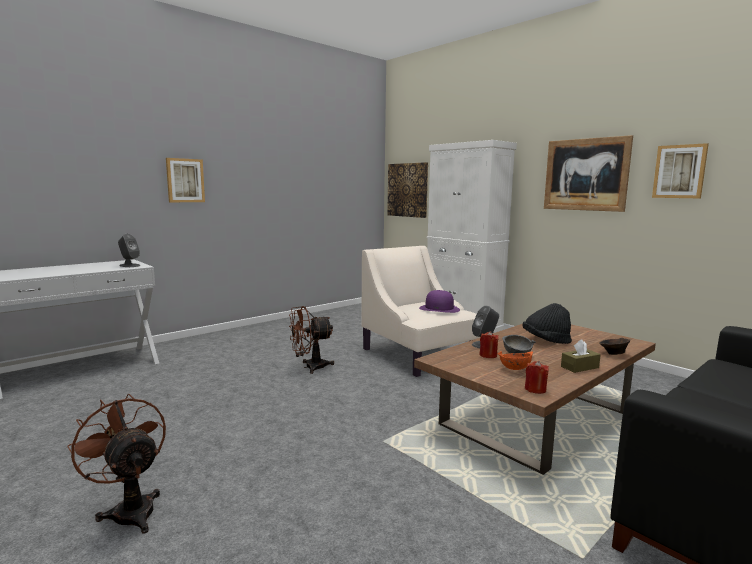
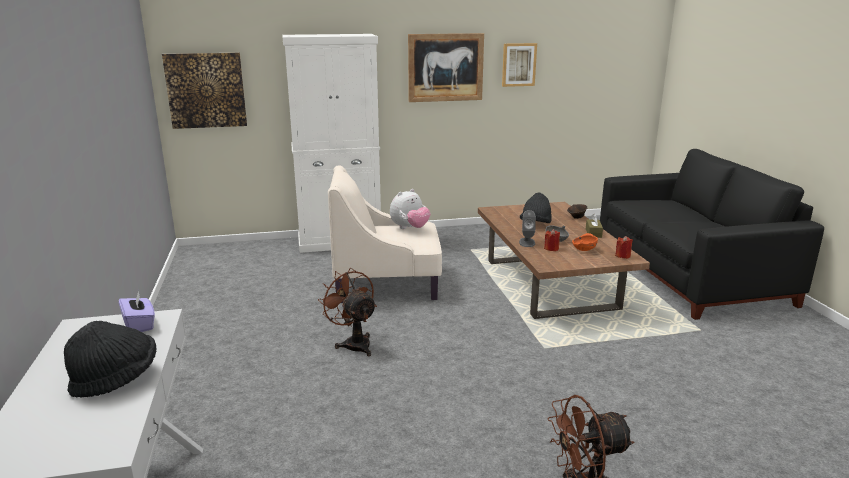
camera: 60 degrees left, 10 degrees up
(65, 271) = (116, 379): none -> black hat
(129, 265) = (139, 325): grey speaker -> purple tissue box
(185, 180) = (57, 148): picture -> none
(310, 367) = (354, 343): brown fan -> brown fan turned 135 degrees clockwise
(439, 309) = (410, 228): purple hat -> plush toy

